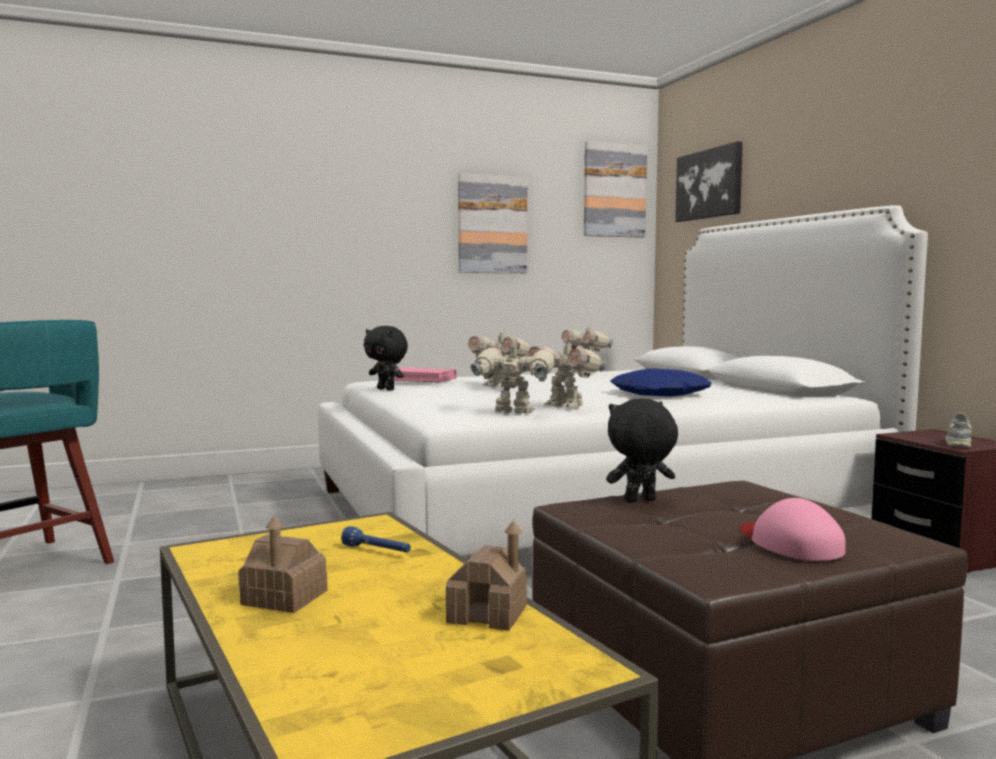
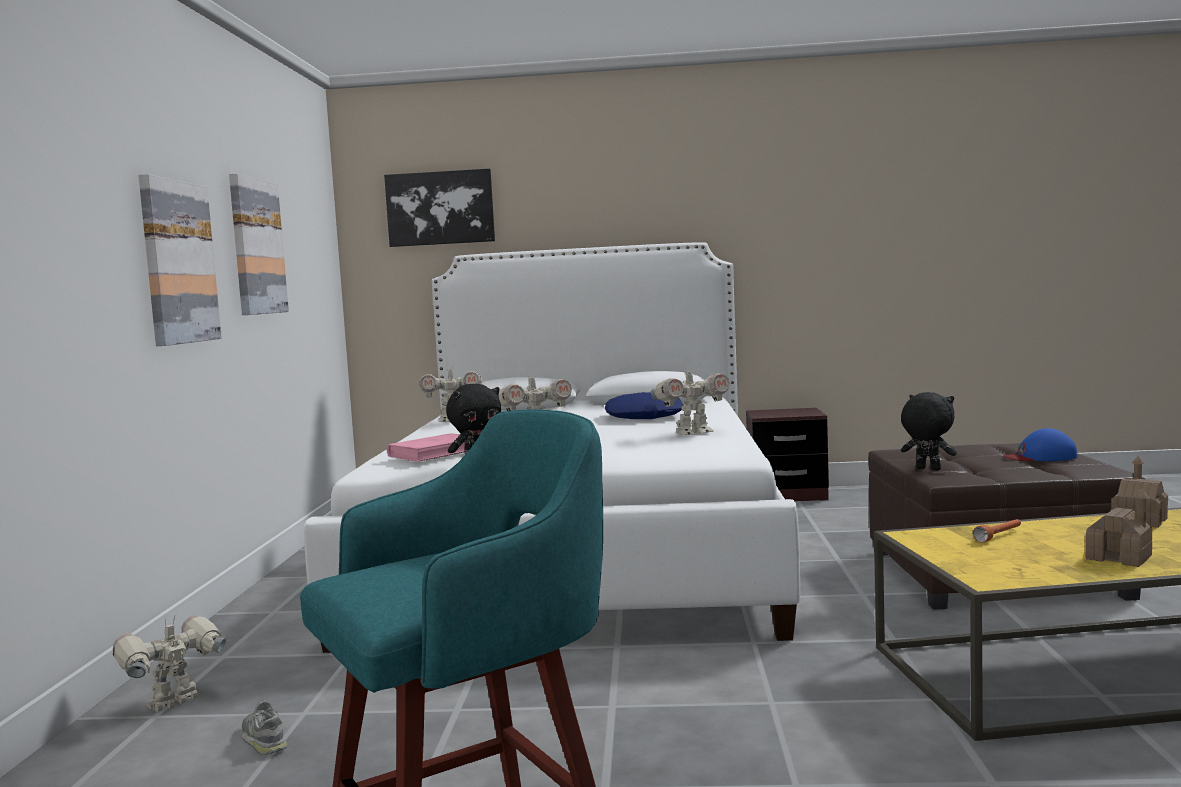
camera: 65 degrees left, 0 degrees up
(377, 551) = (999, 536): blue flashlight -> orange flashlight
(513, 413) = (715, 443): toy robot -> toy robot (175, 704)
(614, 190) = (318, 207): picture -> picture (178, 262)
(640, 501) = (927, 469): black plush toy -> black plush toy turned 120 degrees clockwise
(789, 543) = (1041, 457): pink cap -> blue cap
(959, 443) = (800, 412): grey shoe -> grey shoe (264, 739)

